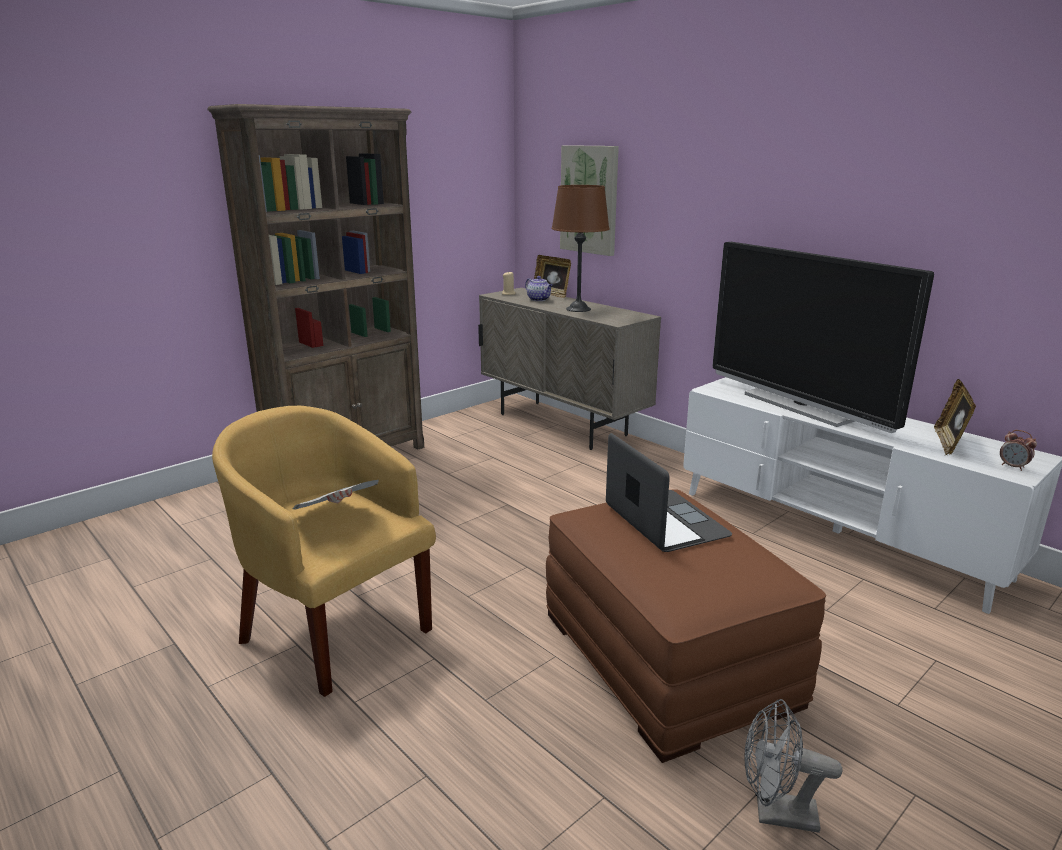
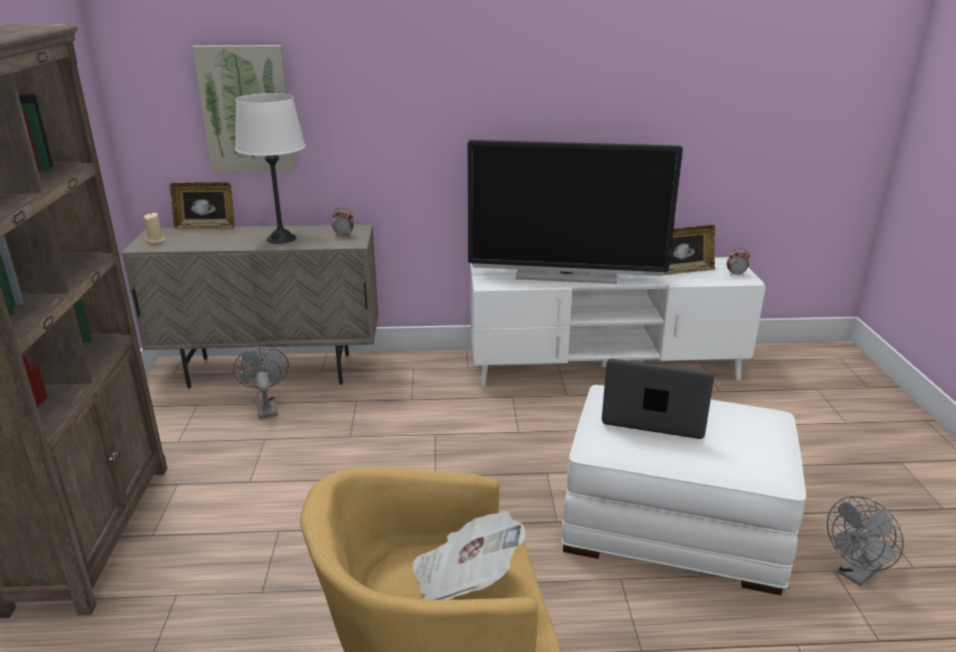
camera: 50 degrees left, 5 degrees up
(523, 442) = (266, 407): none -> grey fan
(539, 299) = (211, 238): teapot -> none
(578, 309) = (281, 238): brown table lamp -> white table lamp
(622, 317) = (344, 235): none -> alarm clock
(665, 657) = (672, 525): brown ottoman -> white ottoman
(948, 443) = (684, 270): picture frame -> picture frame turned 75 degrees counterclockwise

